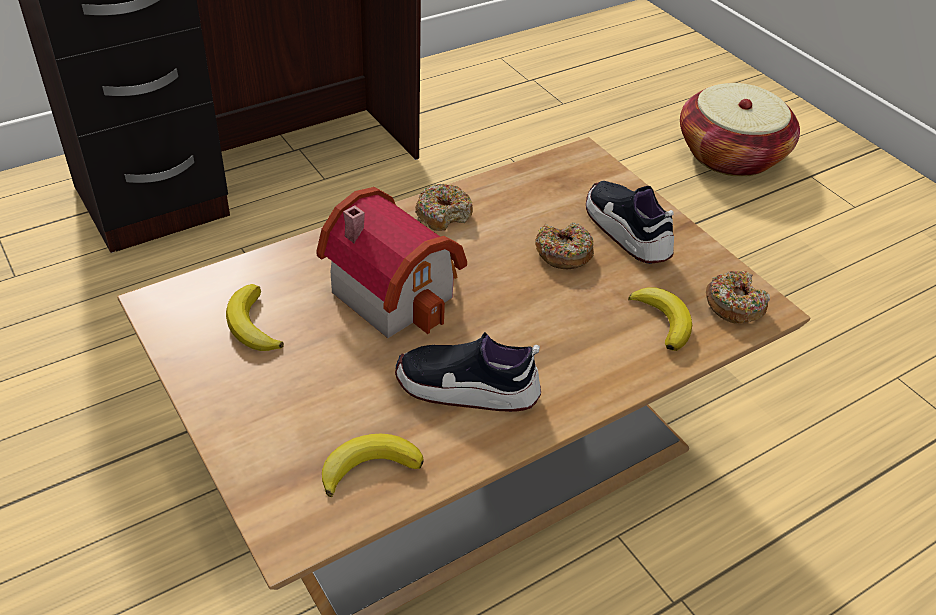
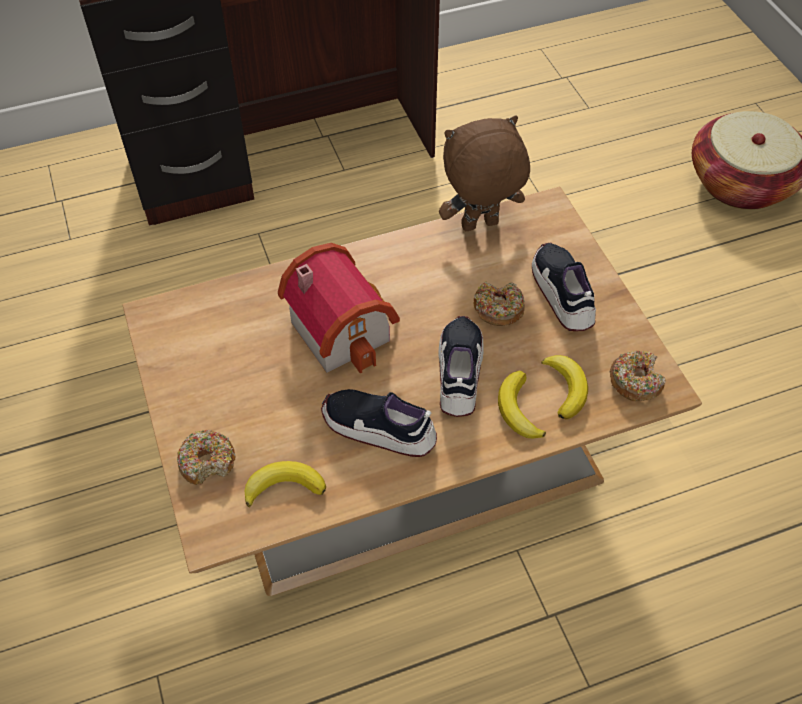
camera: 15 degrees right, 10 degrees up
(252, 325) = (221, 345): banana -> banana (518, 409)
(443, 214) = (404, 256): donut -> donut (207, 462)
(517, 179) = (479, 226): none -> brown plush toy
(541, 320) = (459, 373): none -> shoe

